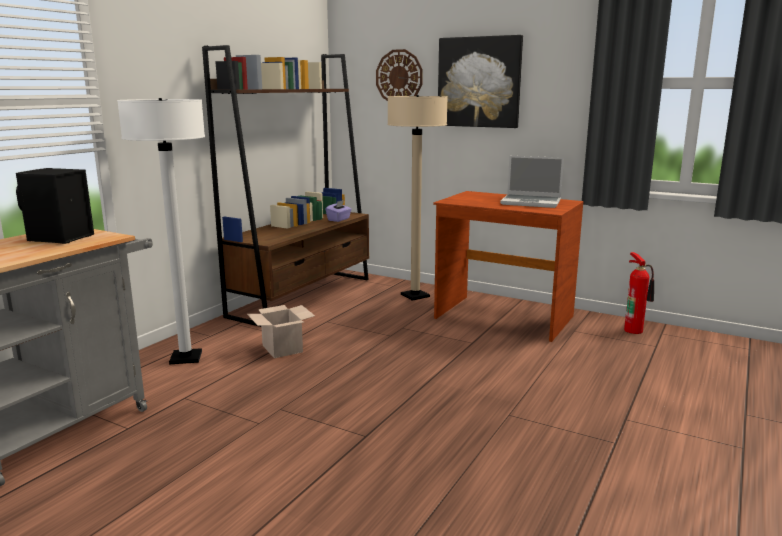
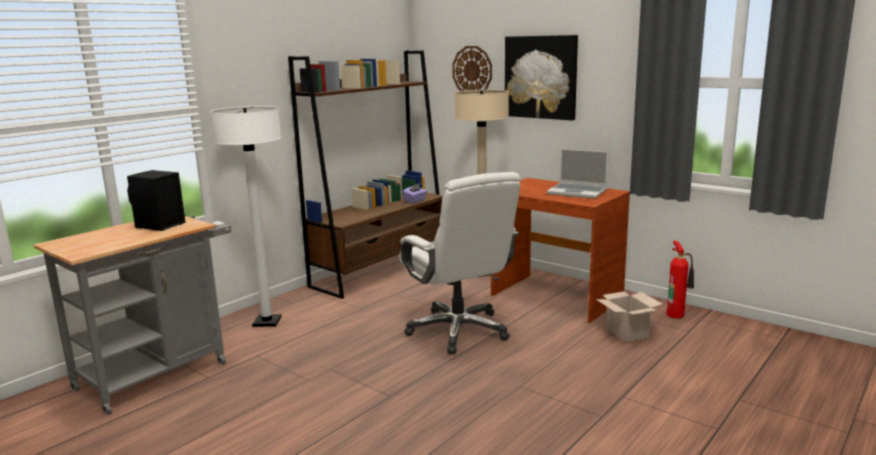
camera: 10 degrees right, 0 degrees up
(283, 349) = (349, 317): cardboard box -> cardboard box (628, 333)
(415, 357) = (459, 330): none -> white office chair

